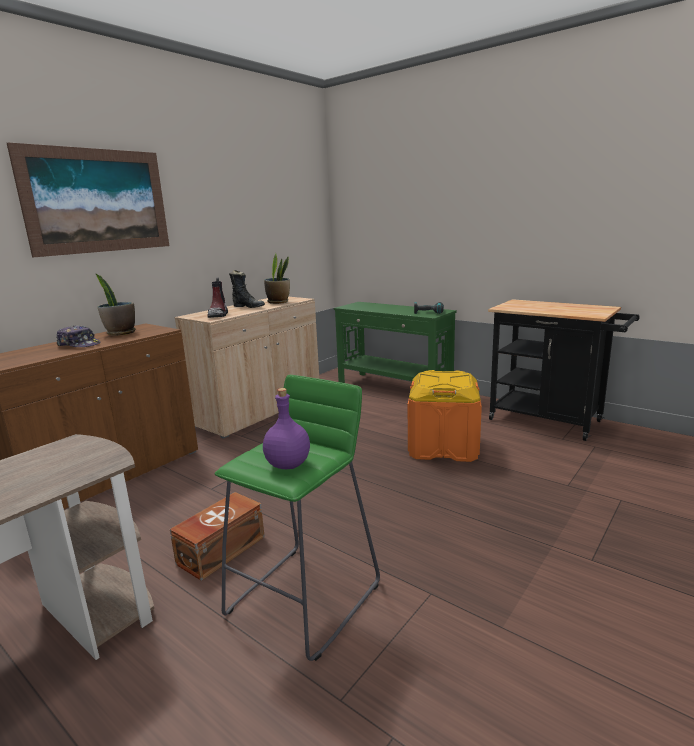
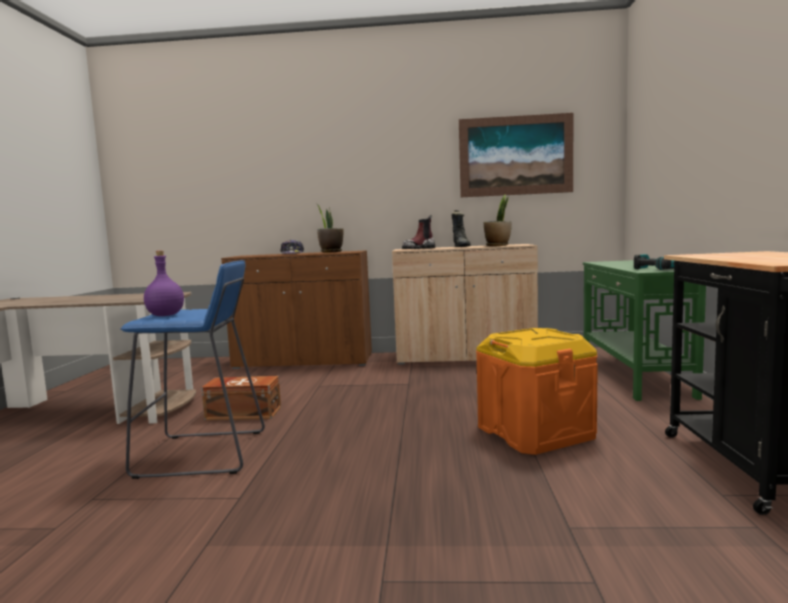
camera: 55 degrees right, 10 degrees down
(98, 201) = (342, 151): picture -> picture (515, 156)
(305, 598) = (203, 454): green stool -> blue stool

